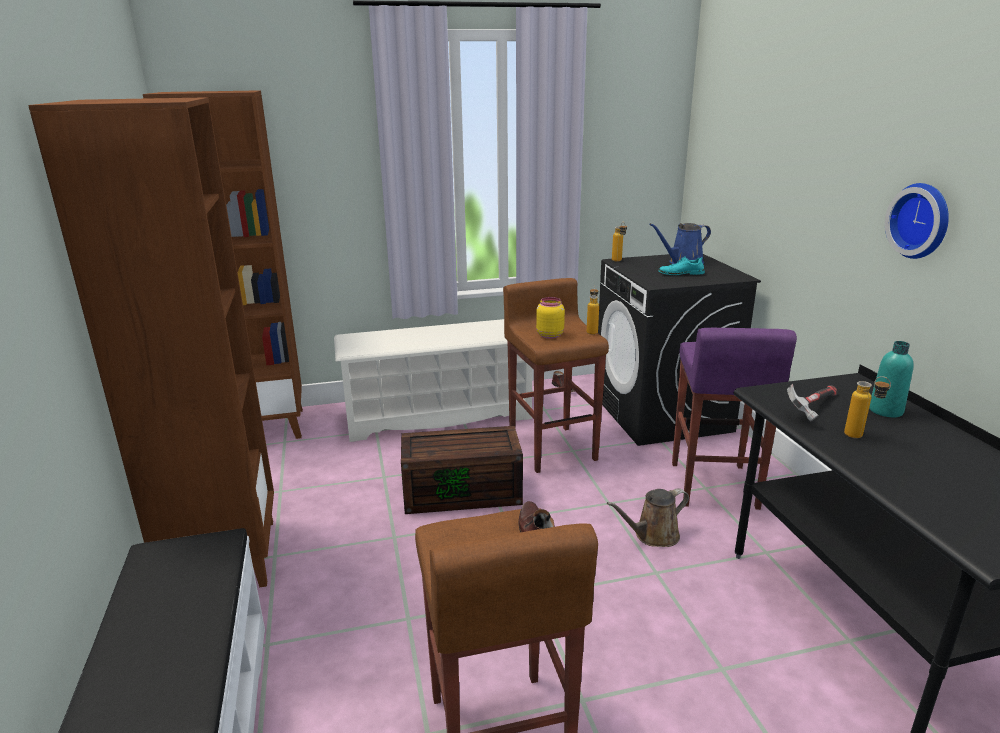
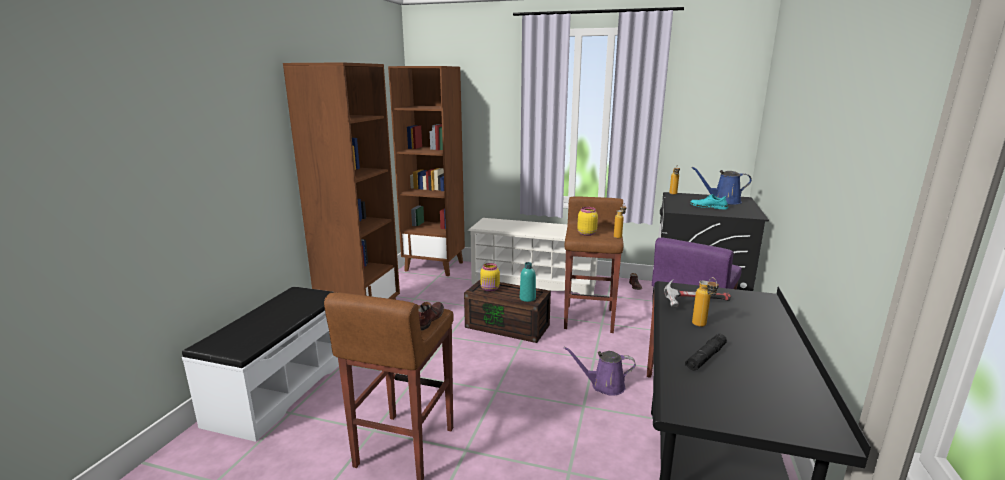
camera: 30 degrees right, 5 degrees down
(433, 446) = (490, 289): none -> yellow jar
(653, 536) = (604, 386): brown watering can -> purple watering can
(885, 411) = (755, 318): turquoise bottle -> turquoise bottle (527, 298)
(918, 477) = (705, 357): none -> black flashlight
(922, 220) = (837, 169): wall clock -> none

